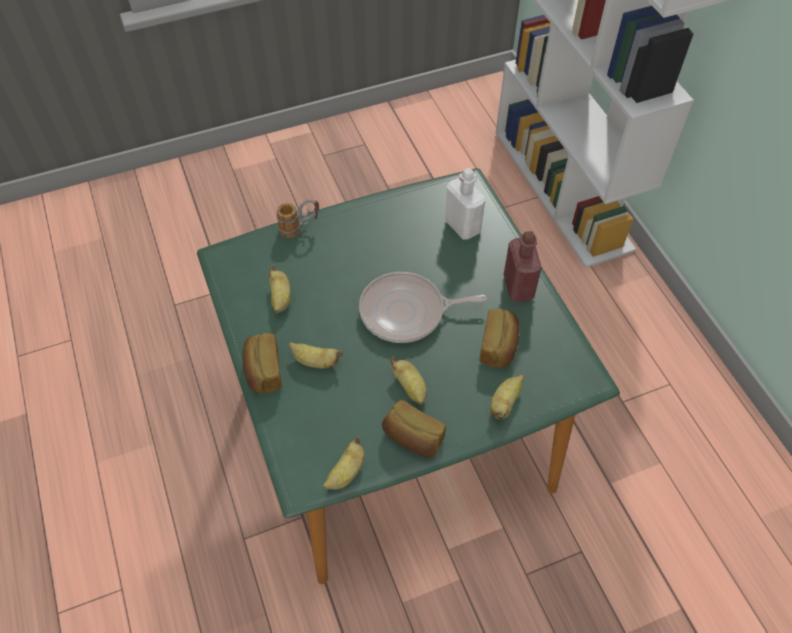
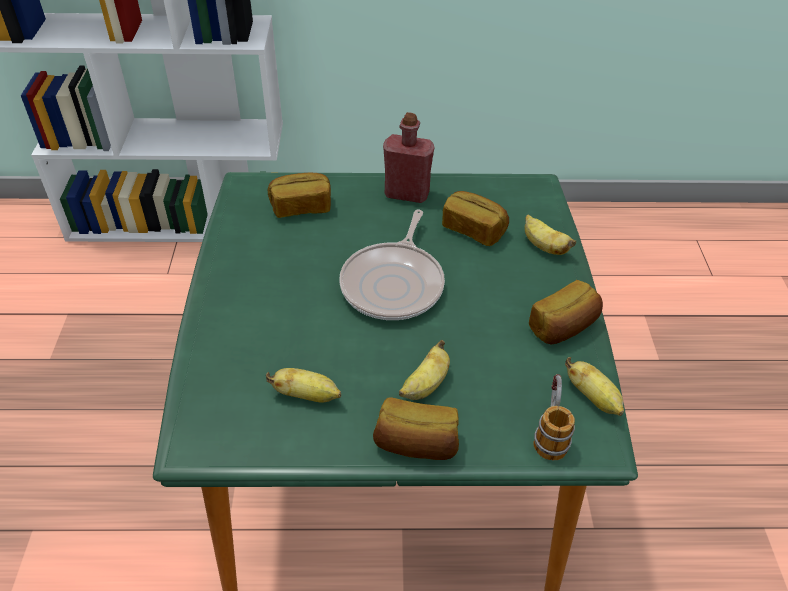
camera: 70 degrees left, 10 degrees down
(300, 228) = (201, 345): mug -> mug (550, 432)
(410, 388) = (498, 310): banana -> none
(462, 226) = (301, 206): white bottle -> bread

